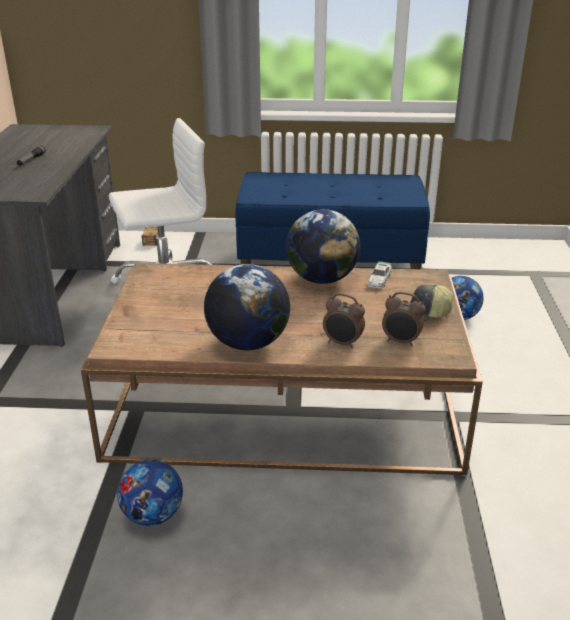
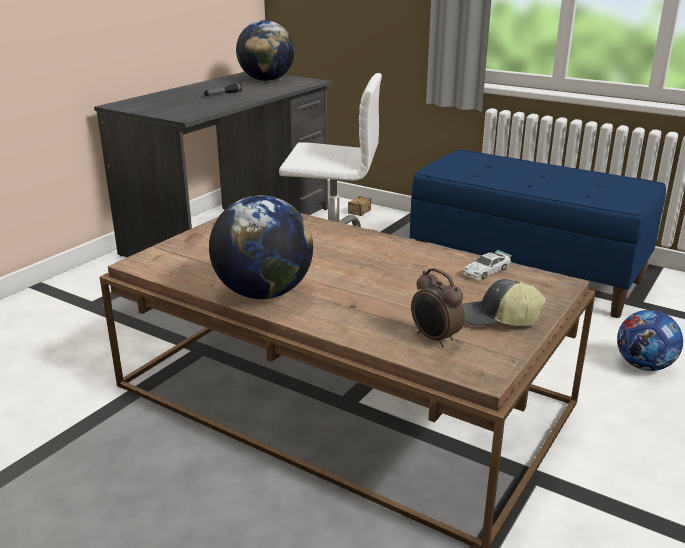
camera: 30 degrees right, 5 degrees down
(153, 515) = (113, 453): football -> none
(322, 279) = (419, 255): globe -> globe (266, 80)
(342, 343) = (363, 321): alarm clock -> none

